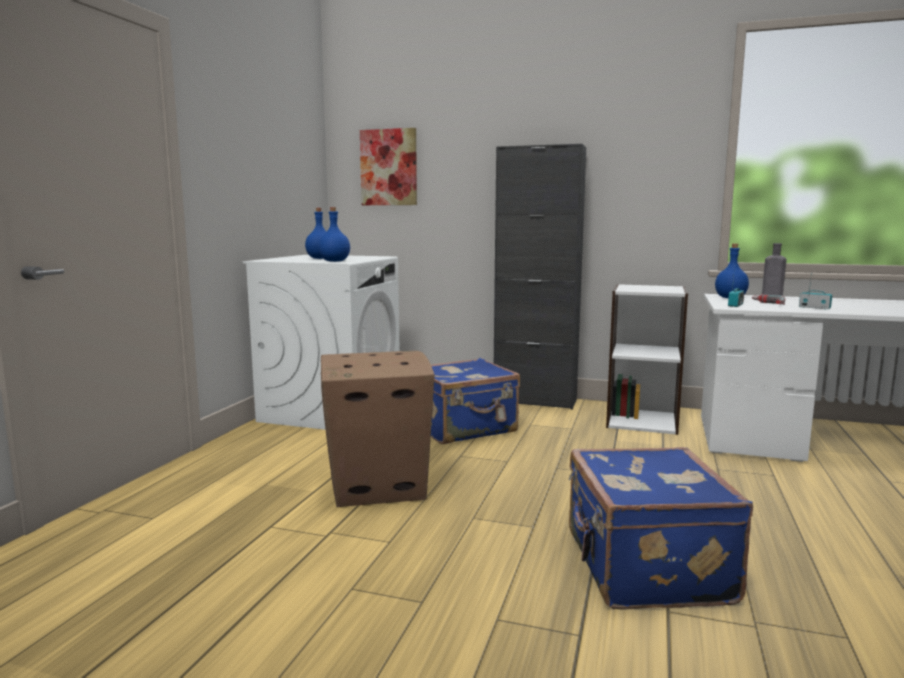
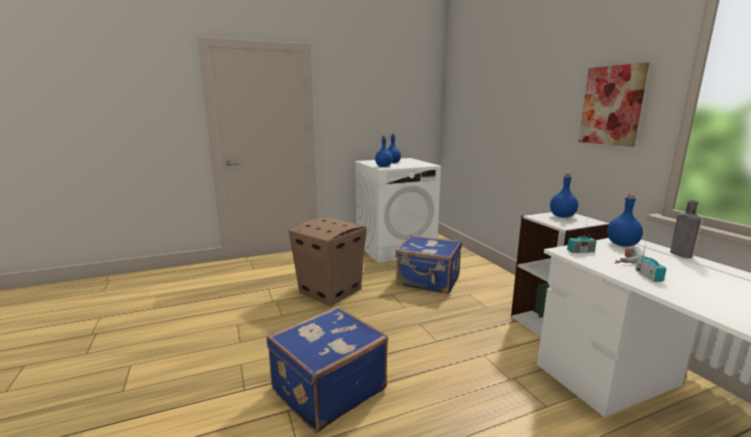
camera: 50 degrees right, 5 degrees up
(389, 167) = (464, 105): picture -> picture (612, 105)
(535, 401) = (510, 282): black cabinet -> none
(639, 287) = (562, 216): none -> blue bottle

